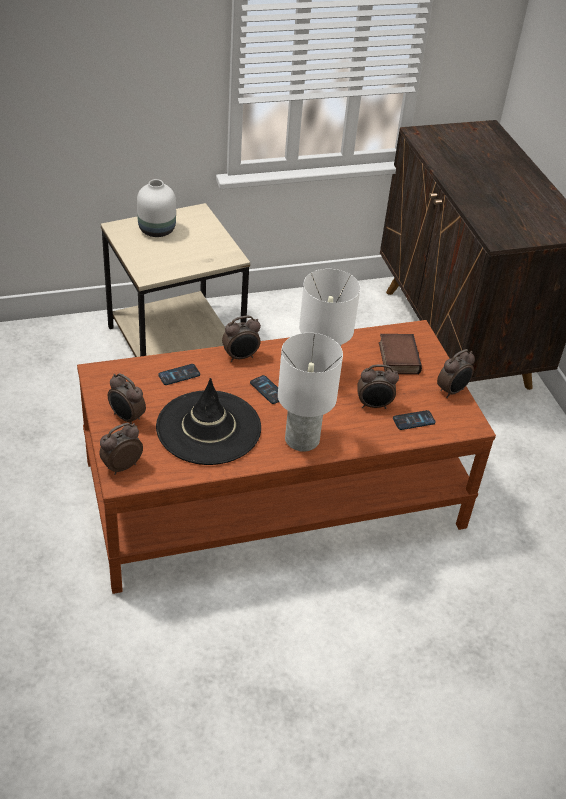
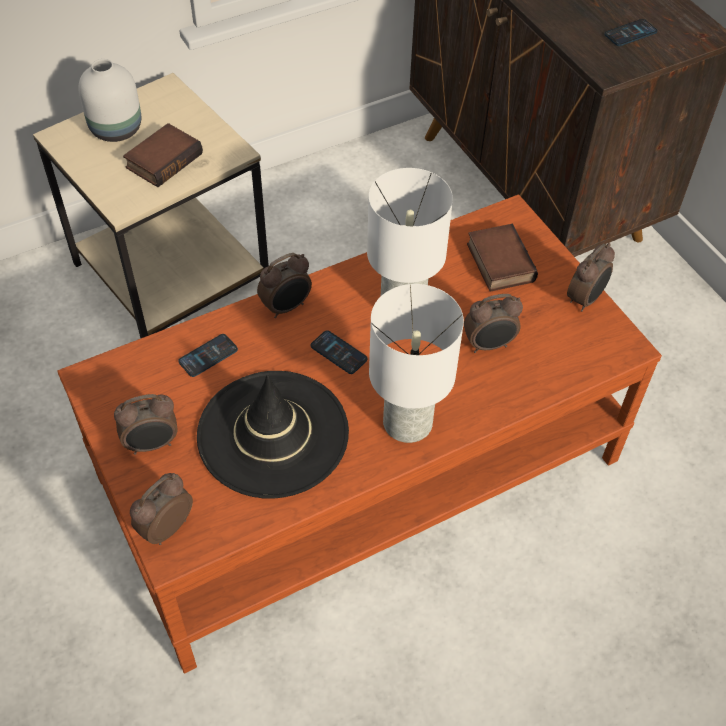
camera: 10 degrees left, 10 degrees up
(127, 418) = (152, 444): alarm clock -> alarm clock turned 45 degrees counterclockwise
(183, 253) = (163, 159): none -> book
(413, 420) = (548, 357): phone -> phone (630, 33)

